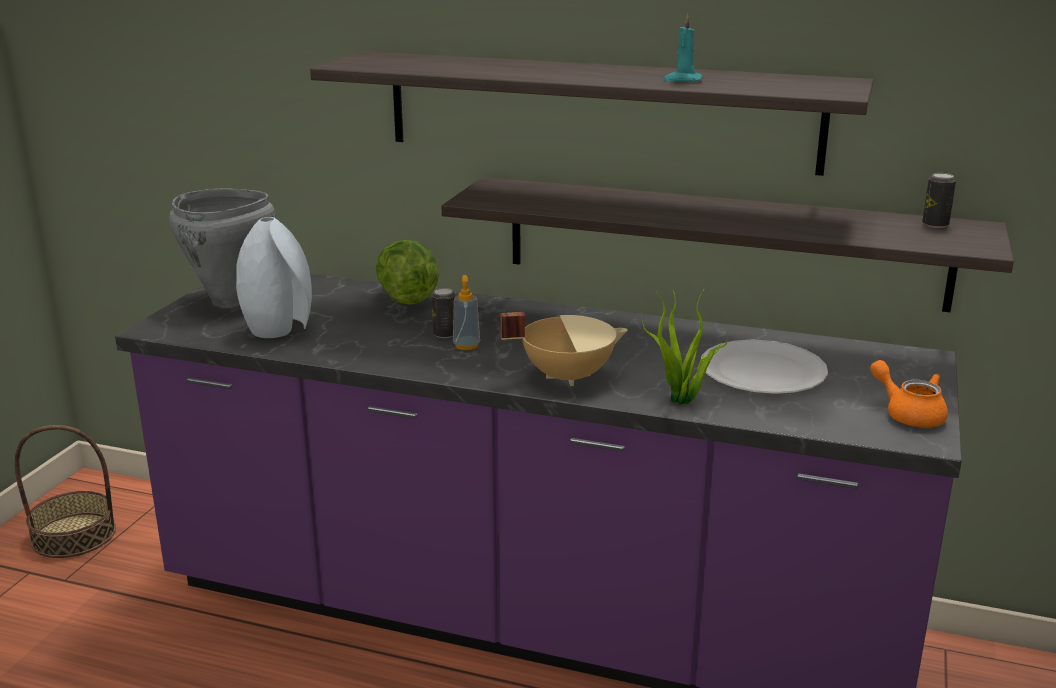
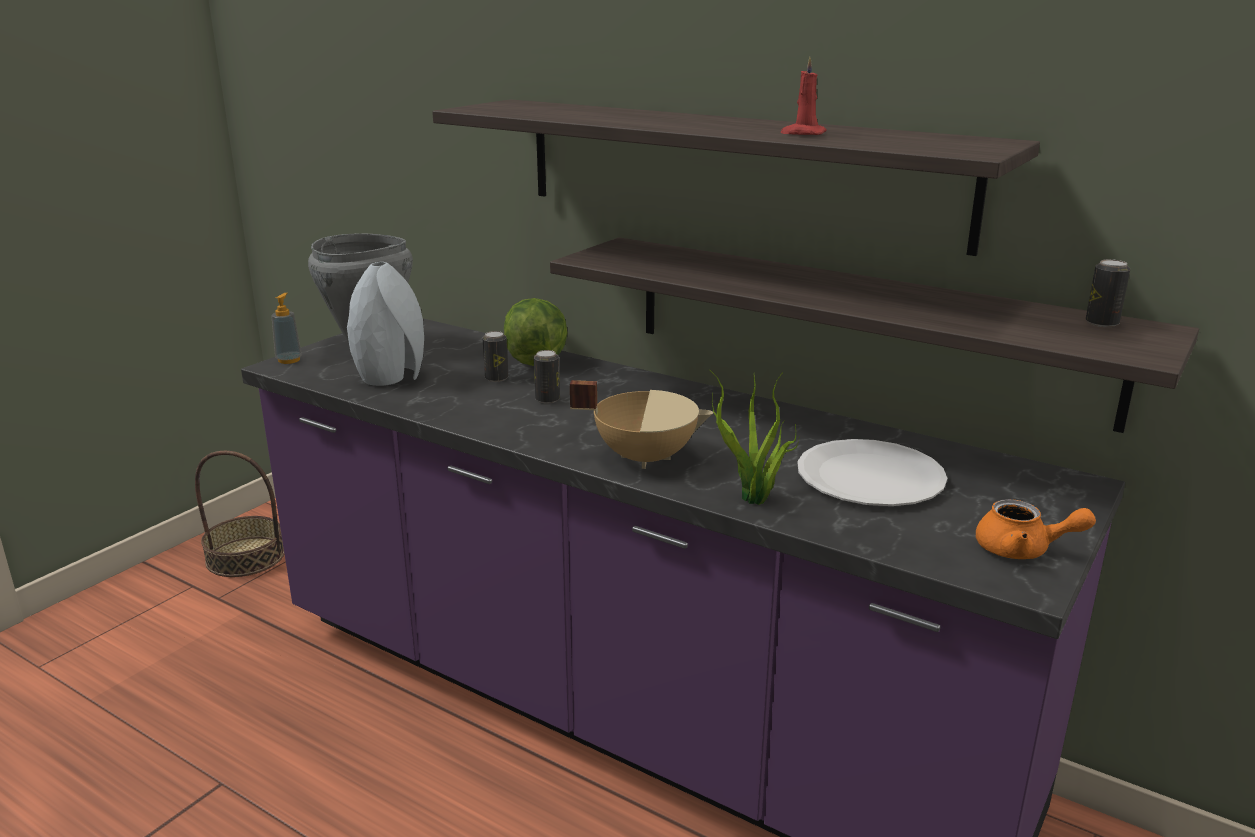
camera: 15 degrees right, 0 degrees up
(382, 319) = (496, 378): none -> can
(466, 345) = (561, 413): soap dispenser -> soap dispenser (289, 360)
(682, 80) = (802, 133): turquoise candle -> red candle
(909, 414) = (1023, 550): orange teapot -> orange teapot turned 135 degrees clockwise

